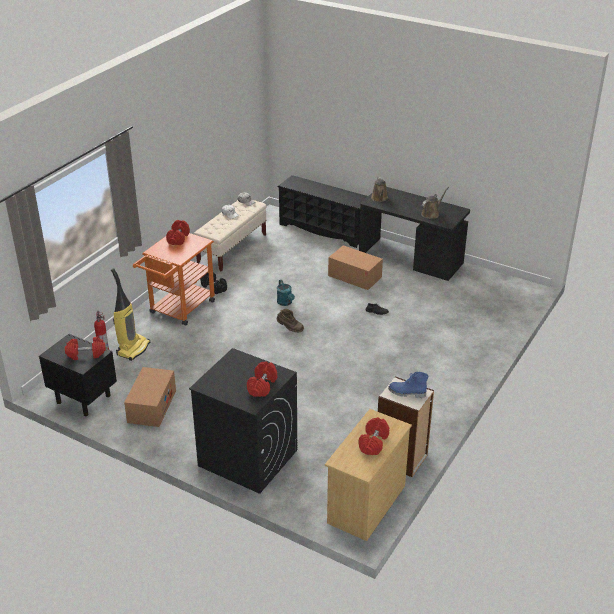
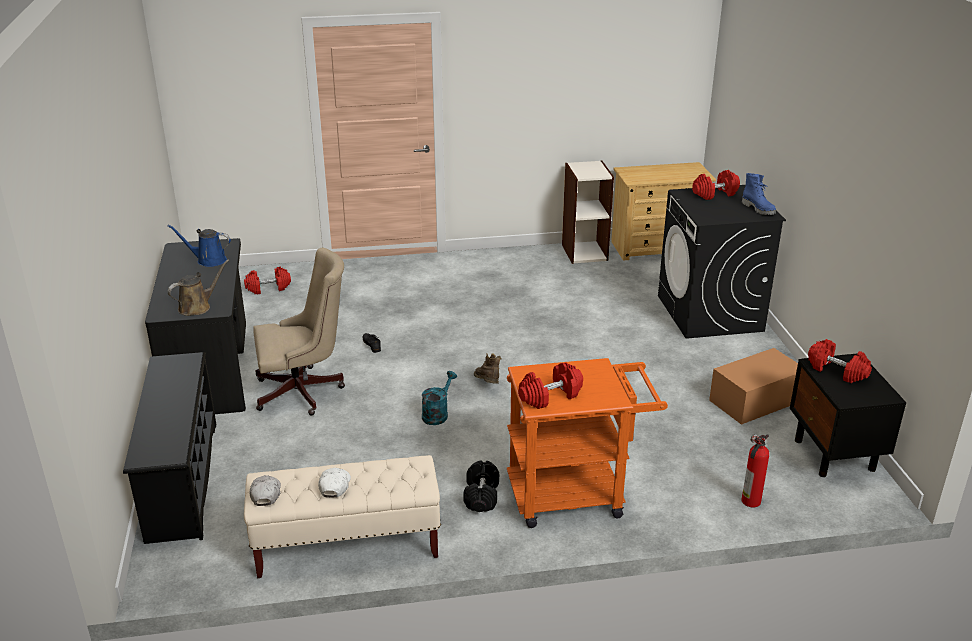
camera: 130 degrees left, 5 degrees down
(133, 348) = (706, 479): vacuum cleaner -> none
(354, 276) = (304, 392): cardboard box -> beige office chair
(373, 442) = (660, 172): red dumbbell -> red dumbbell (268, 288)
(407, 393) = (588, 169): blue boot -> blue boot (758, 209)
(431, 214) = (208, 260): brown watering can -> blue watering can

